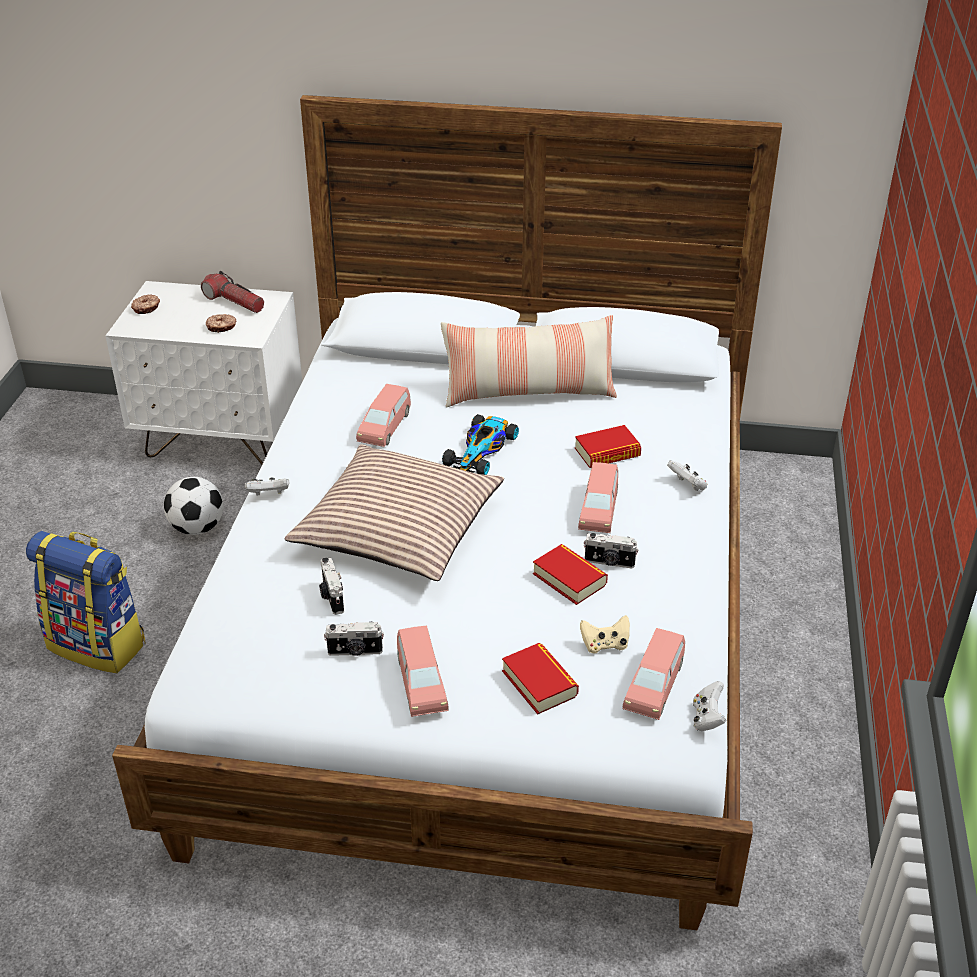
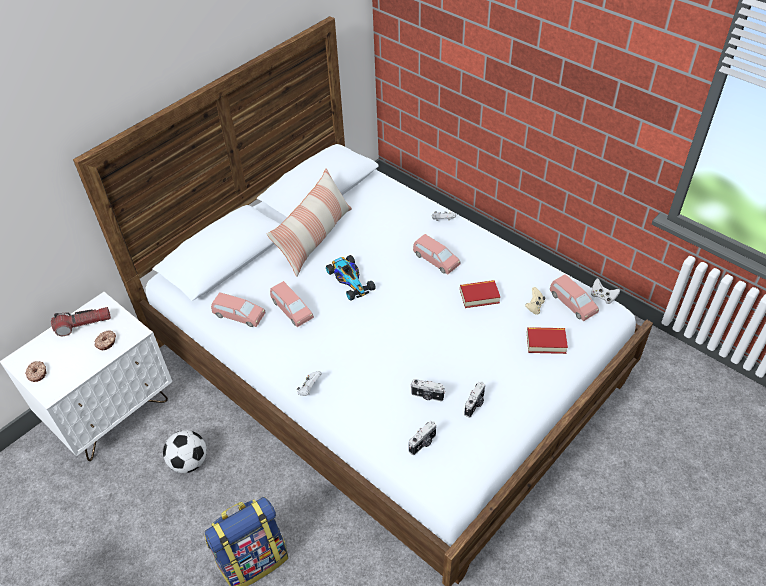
camera: 55 degrees left, 10 degrees up
(398, 529) = (389, 344): pillow -> none
(421, 683) = (516, 388): pink toy car -> pink toy car (239, 315)
(607, 453) = (393, 235): book -> none
(609, 562) = (478, 276): camera -> camera (423, 443)

